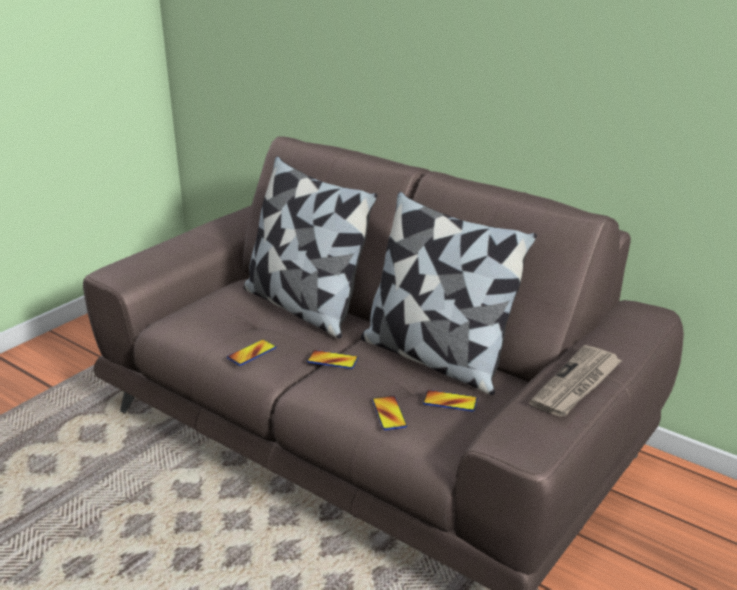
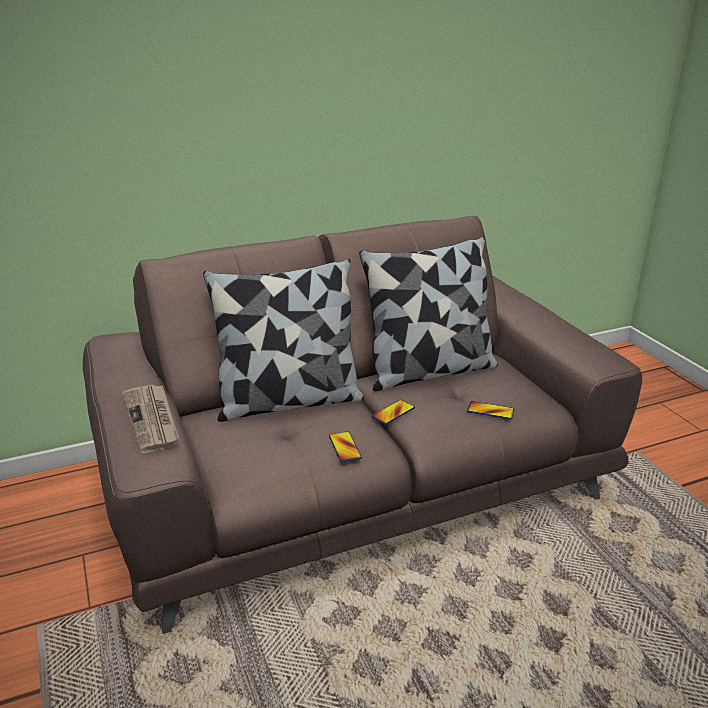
camera: 60 degrees left, 0 degrees up
(450, 402) = (492, 384): phone -> none
(577, 384) = (550, 323): newspaper -> newspaper (152, 420)

